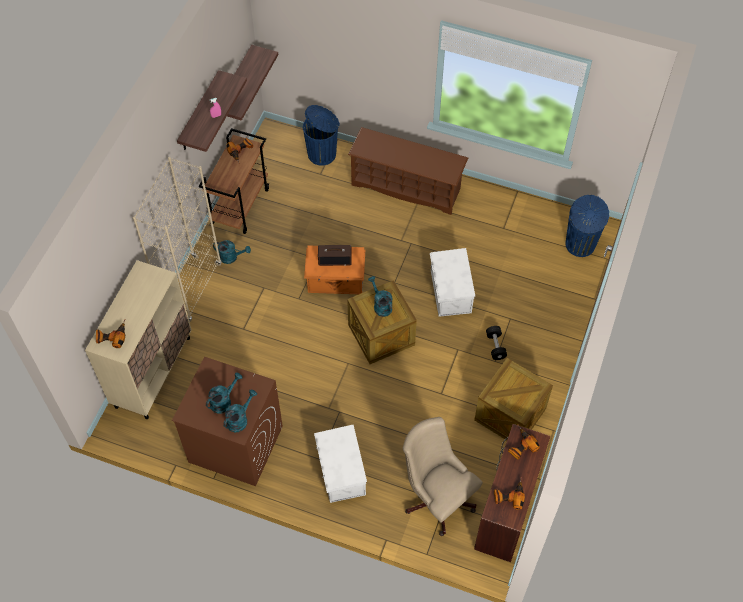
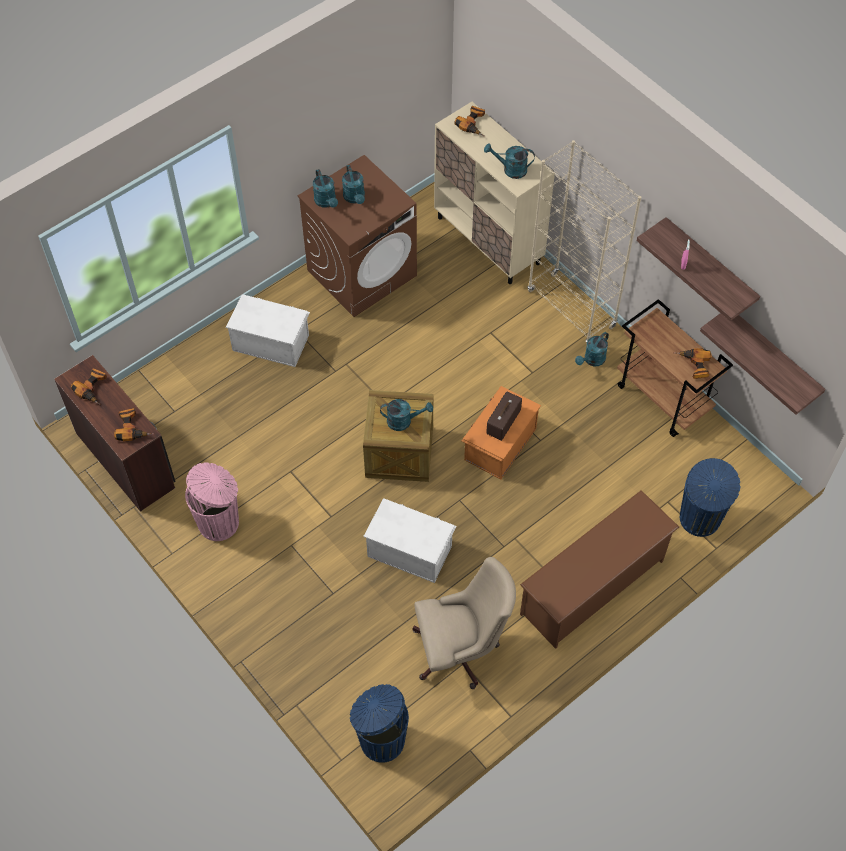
camera: 120 degrees right, 0 degrees up
(149, 289) = (510, 170): none -> turquoise watering can
(436, 497) = (185, 407): beige office chair -> beige office chair (460, 650)
(495, 346) = (308, 556): black dumbbell -> none
(510, 414) = (220, 522): crate -> pink trash can

